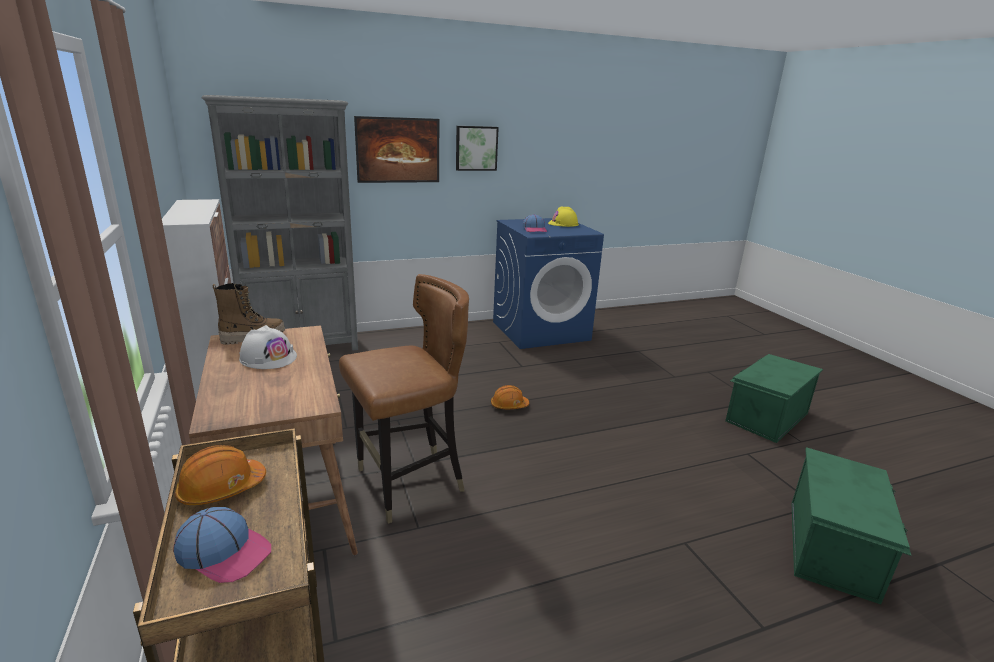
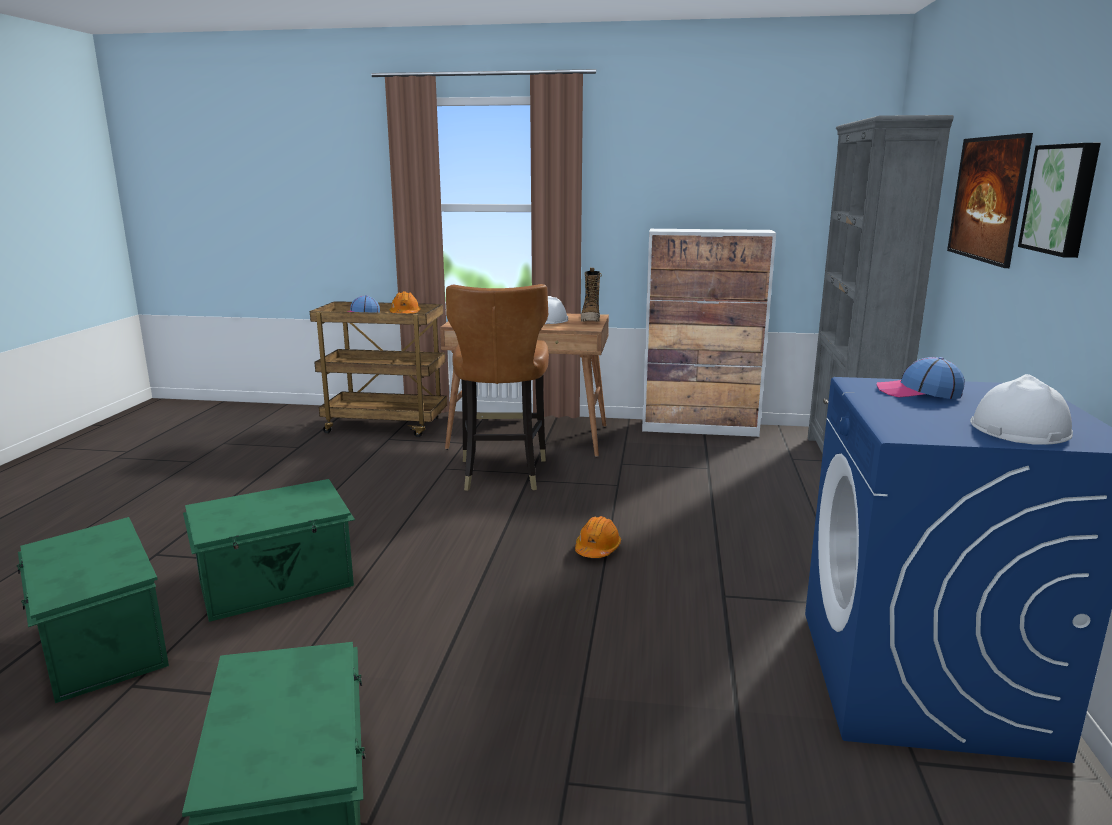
camera: 120 degrees right, 5 degrees down
(563, 224) = (1019, 429): yellow hard hat -> white hard hat
(691, 512) = (278, 584): none -> green storage box

